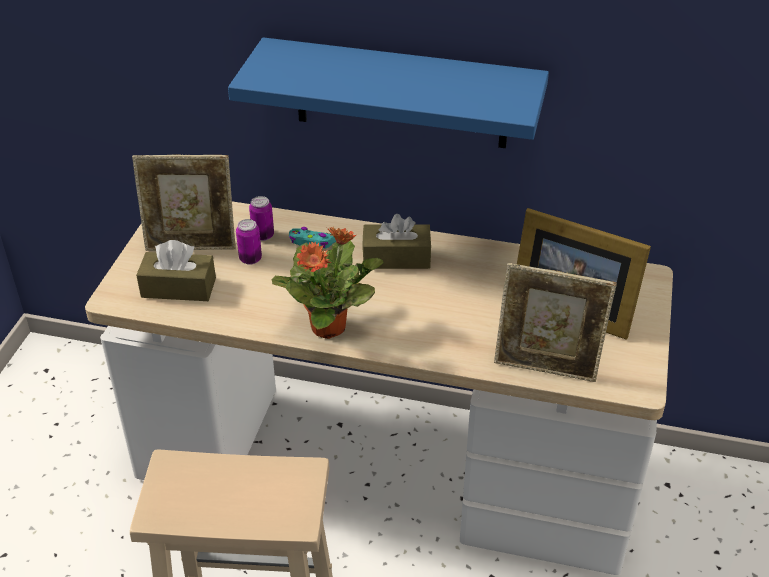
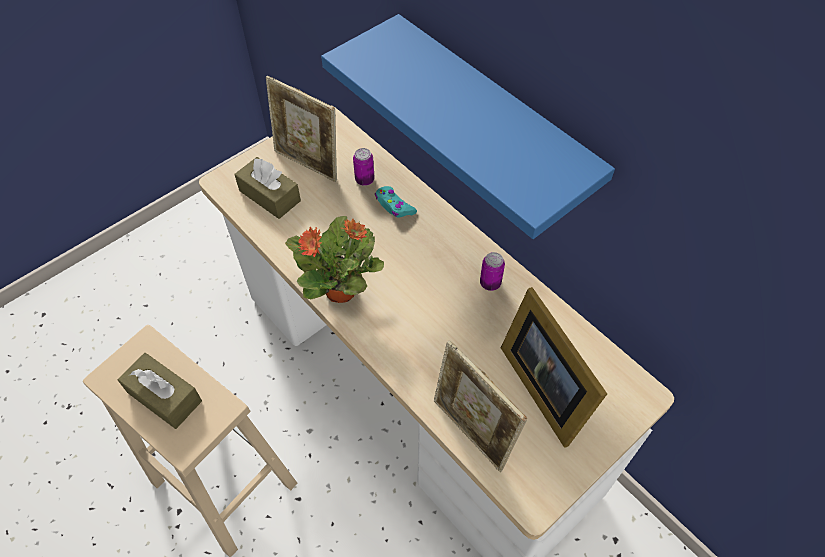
camera: 35 degrees right, 15 degrees up
(250, 259) = (338, 197): can -> can (490, 283)
(396, 257) = (445, 254): brown tissue box -> brown tissue box (164, 396)

